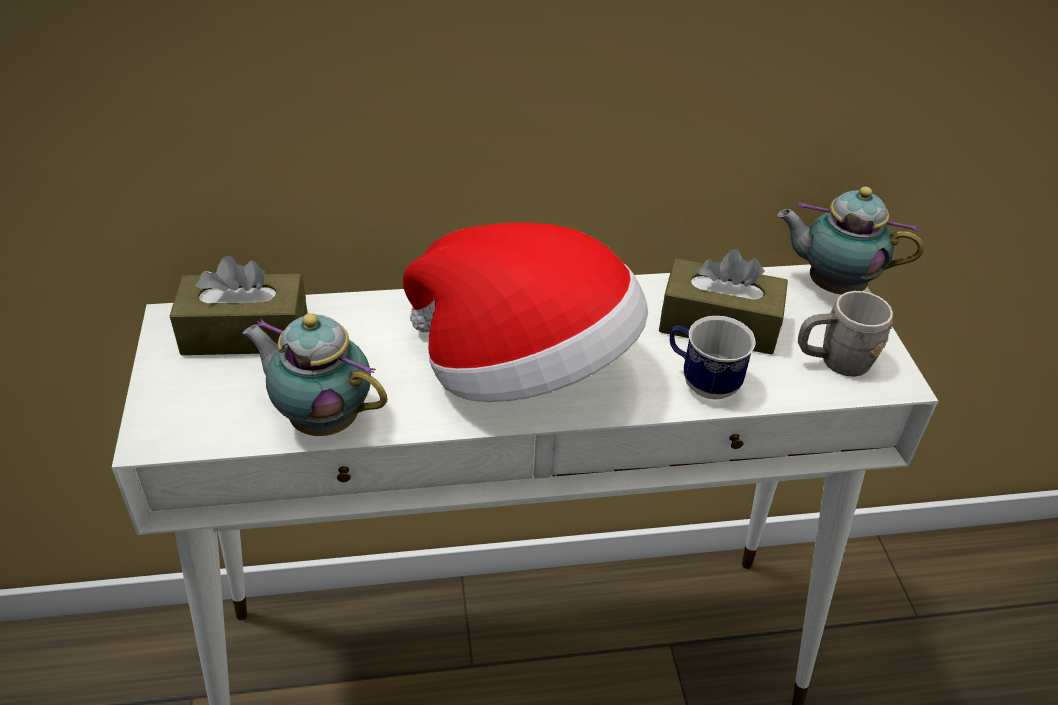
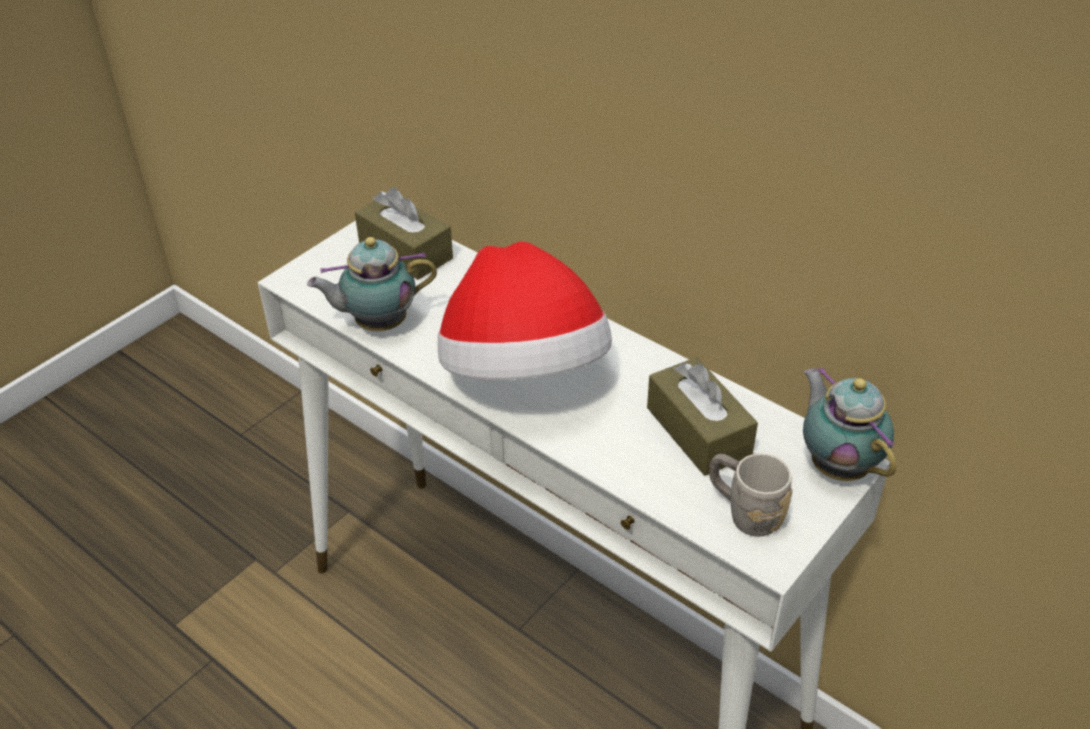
camera: 50 degrees right, 0 degrees up
(321, 419) = (377, 324): teapot -> teapot turned 90 degrees counterclockwise
(701, 382) = (624, 457): mug -> none

